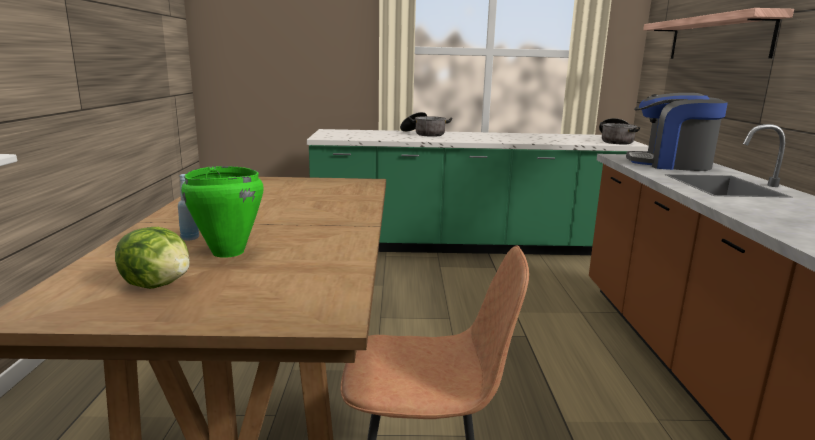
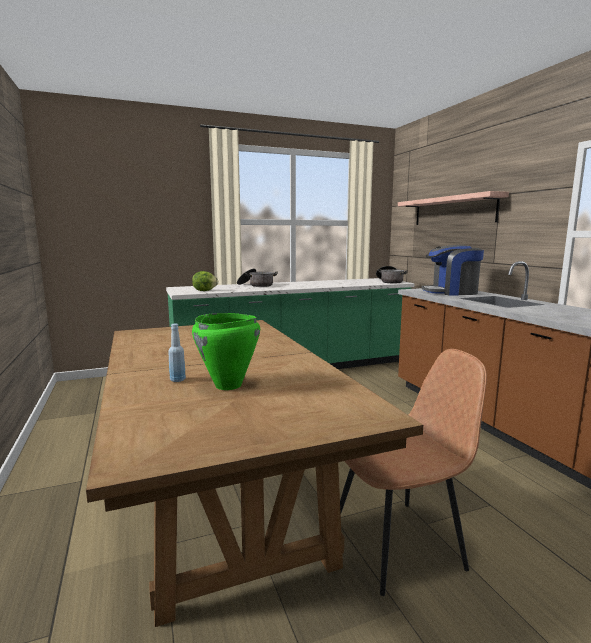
camera: 20 degrees left, 5 degrees down
(158, 284) = (211, 417): lettuce -> lettuce (205, 291)

